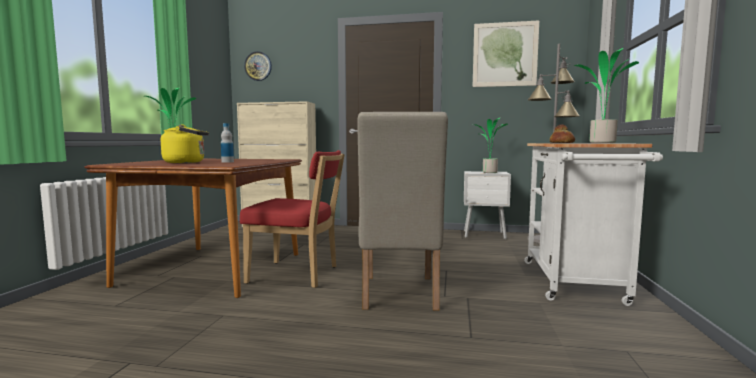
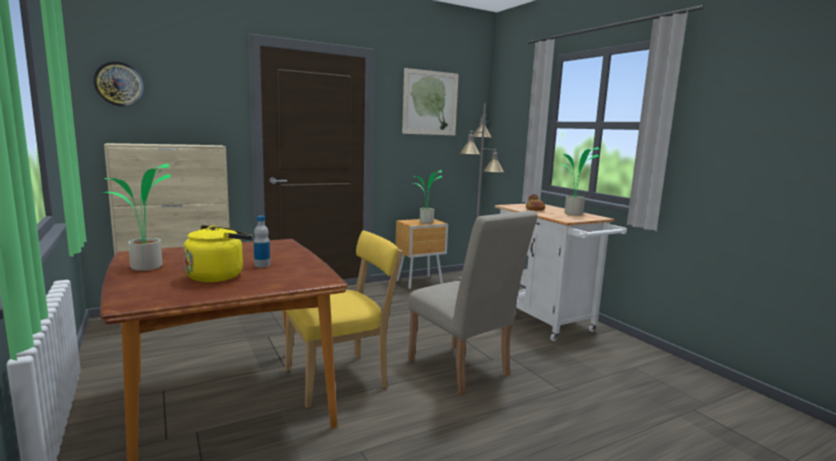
camera: 40 degrees left, 5 degrees up
(298, 275) = (341, 378): red chair -> yellow chair
(485, 235) = (420, 282): white nightstand -> brown nightstand

